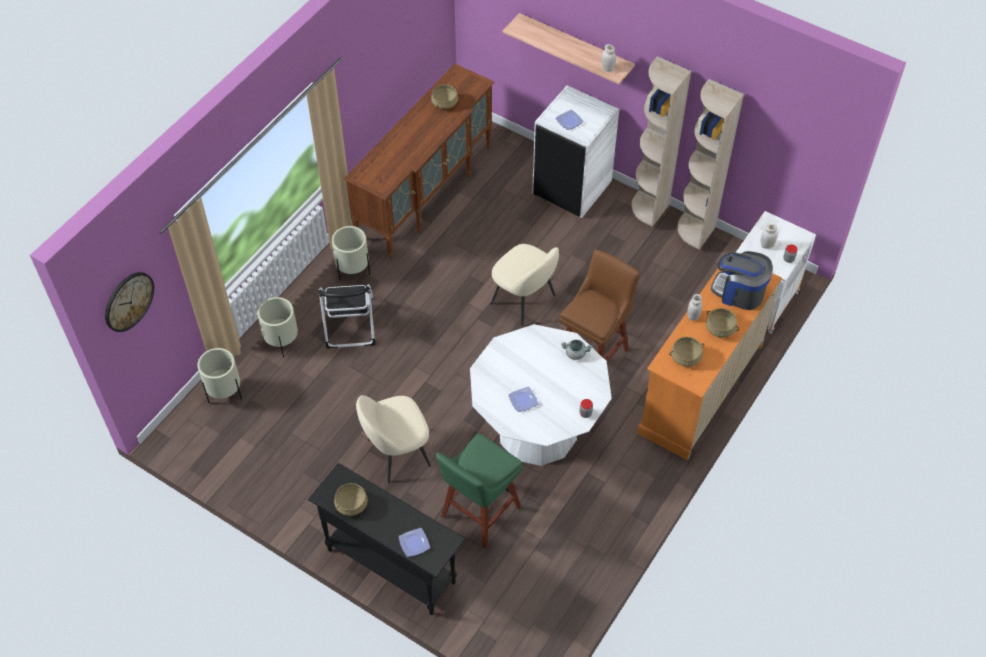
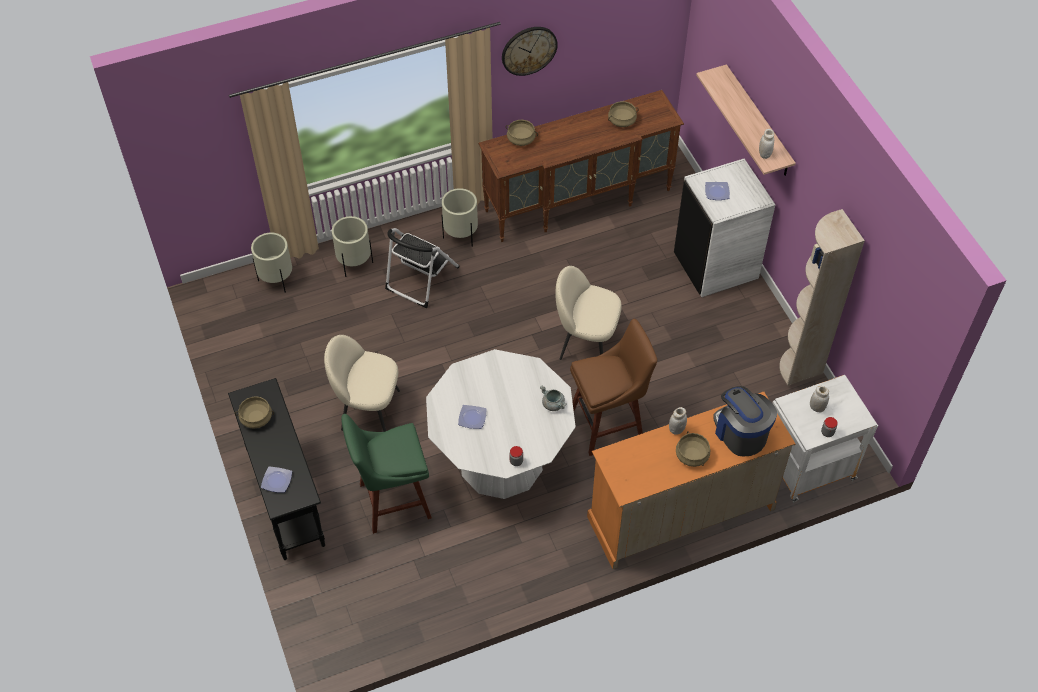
camera: 35 degrees right, 0 degrees up
(128, 301) = (188, 145): wall clock -> wall clock (529, 50)
(524, 300) = (586, 342): beige chair -> beige chair turned 120 degrees clockwise
(647, 211) = (769, 324): beige bookcase -> none
(686, 357) = (636, 462): beige cooking pot -> beige cooking pot (521, 139)

